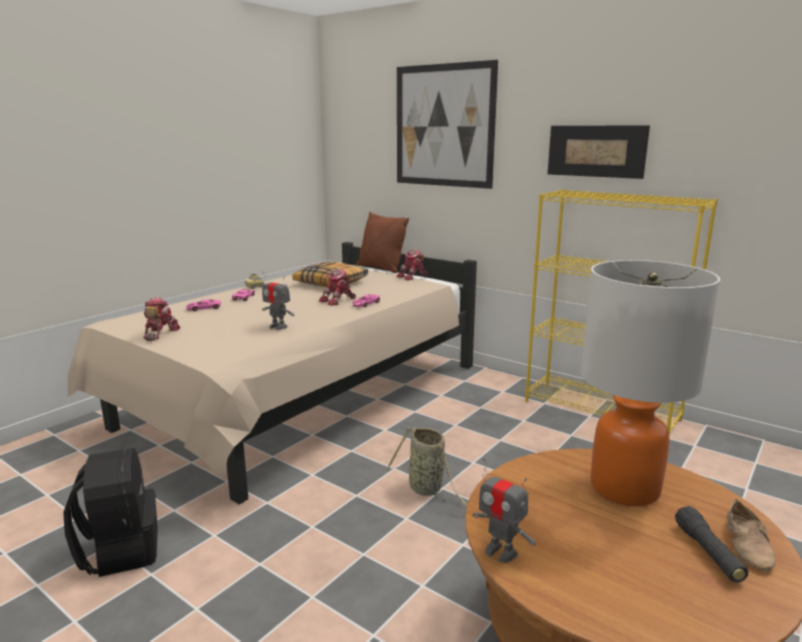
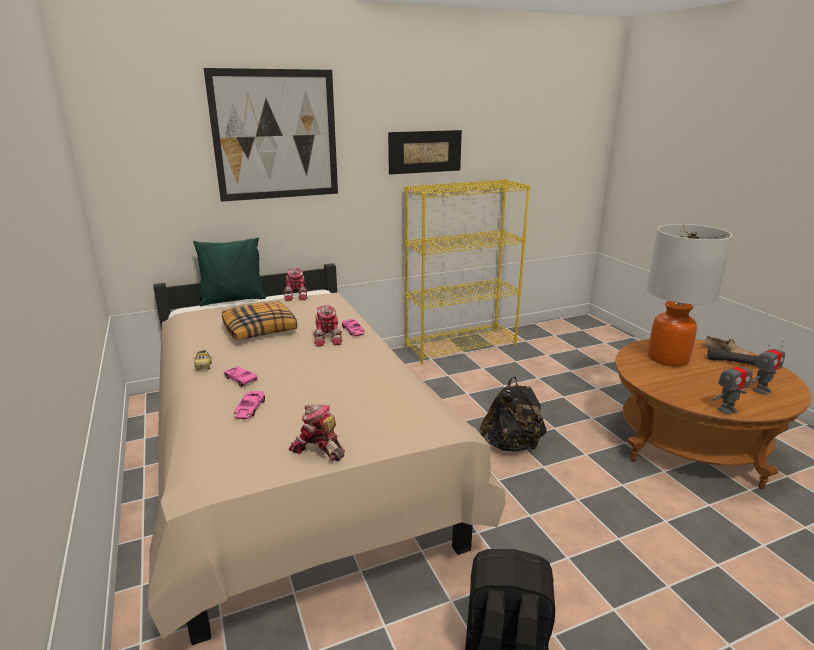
camera: 60 degrees left, 5 degrees up
(278, 327) = (376, 380): toy robot -> toy robot (761, 390)
(380, 268) = (233, 300): brown pillow -> green pillow
(427, 489) = (512, 445): basket -> black backpack

